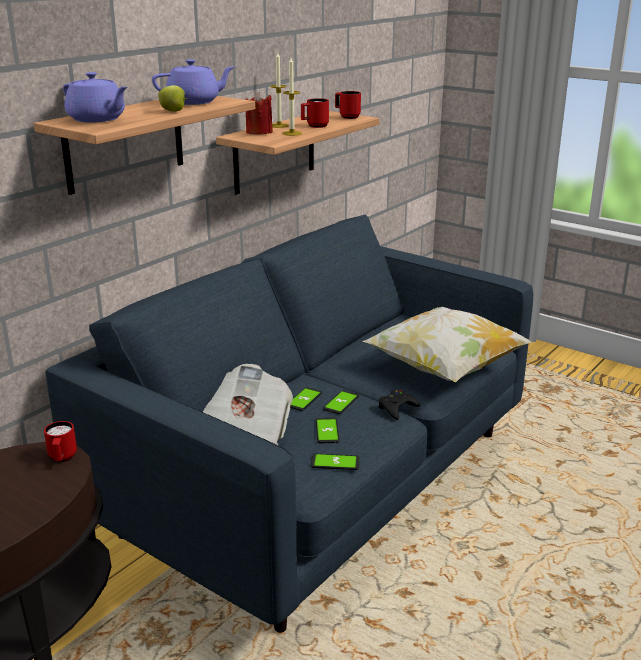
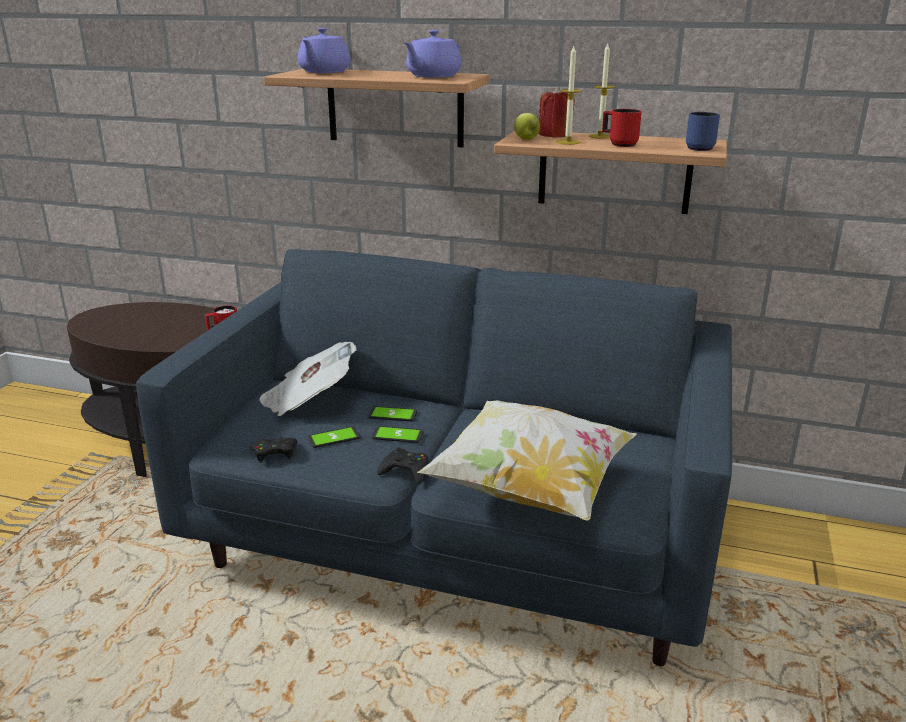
camera: 70 degrees right, 0 degrees up
(174, 111) = (379, 77): apple -> apple (526, 139)
(195, 102) = (432, 76): purple teapot -> purple teapot turned 75 degrees clockwise
(335, 463) = (274, 453): phone -> black game controller
(347, 117) = (700, 148): red mug -> blue mug

